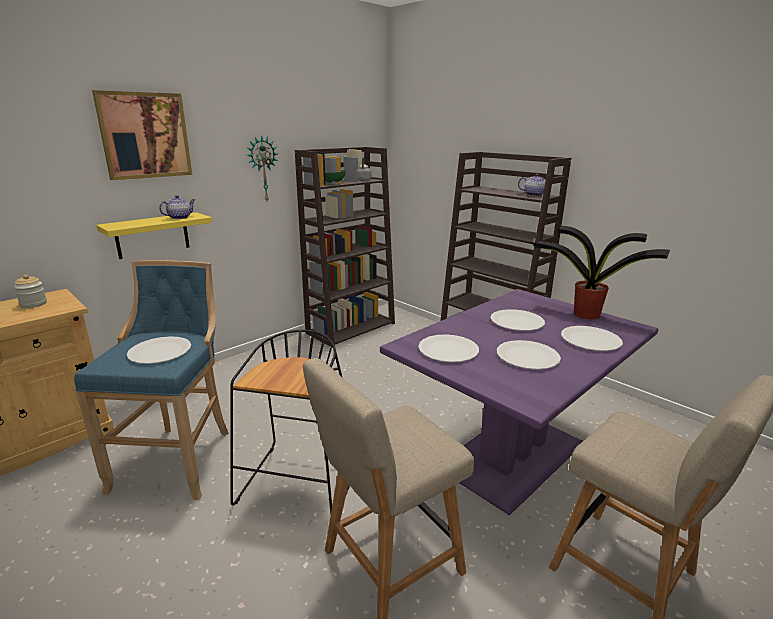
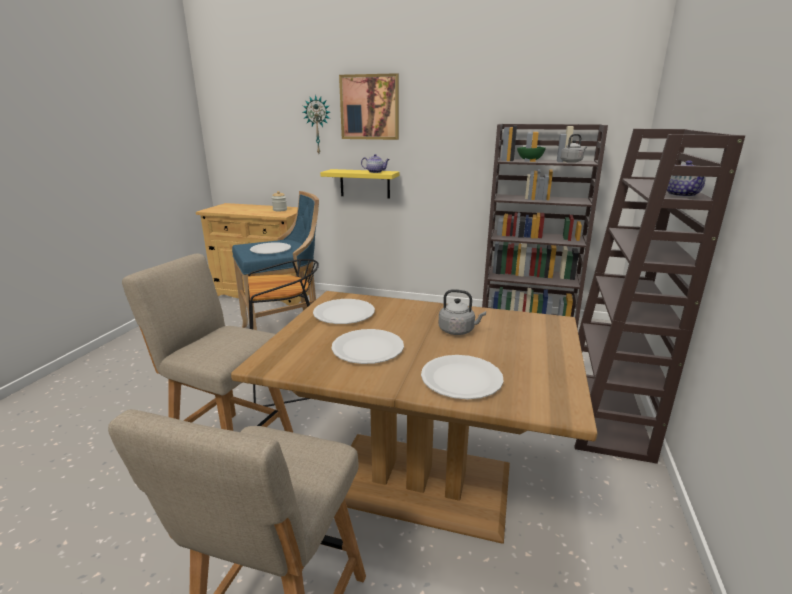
camera: 60 degrees right, 0 degrees up
(262, 169) = (465, 140): wall clock -> wall clock (318, 125)
(510, 454) = (419, 480): purple dining table -> brown dining table
(517, 322) = (458, 330): white plate -> grey kettle
(584, 314) = (554, 366): potted plant -> none

